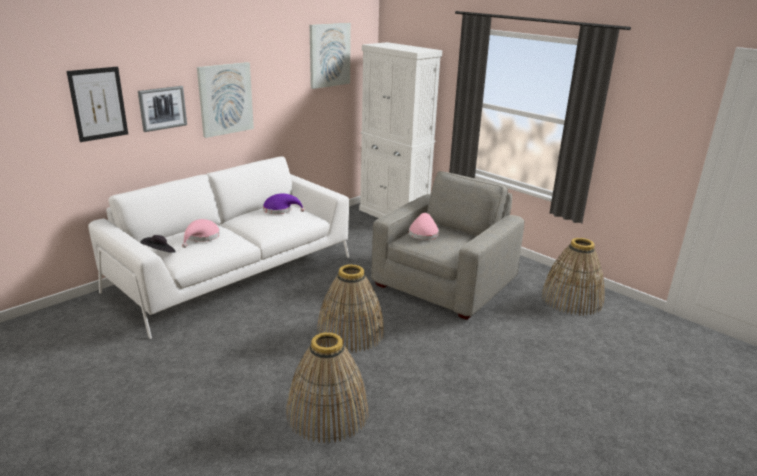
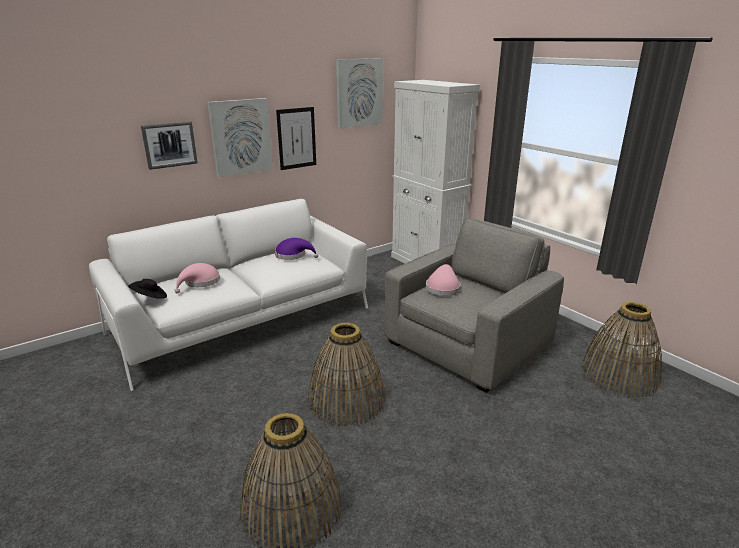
camera: 10 degrees right, 0 degrees up
(98, 104) = (96, 138): picture -> picture (296, 138)

